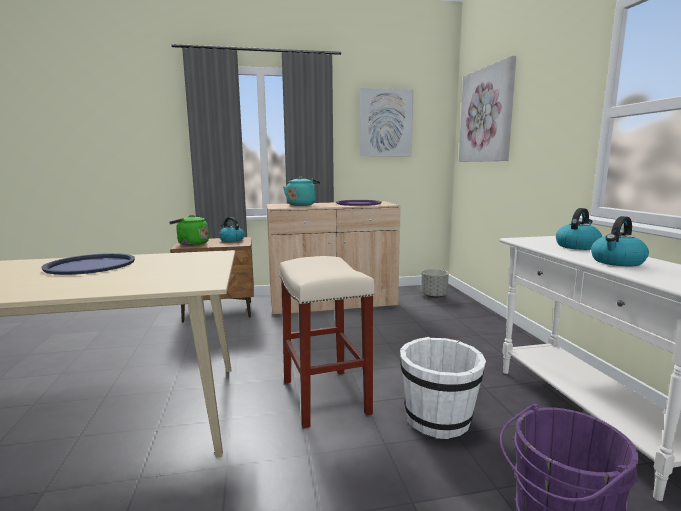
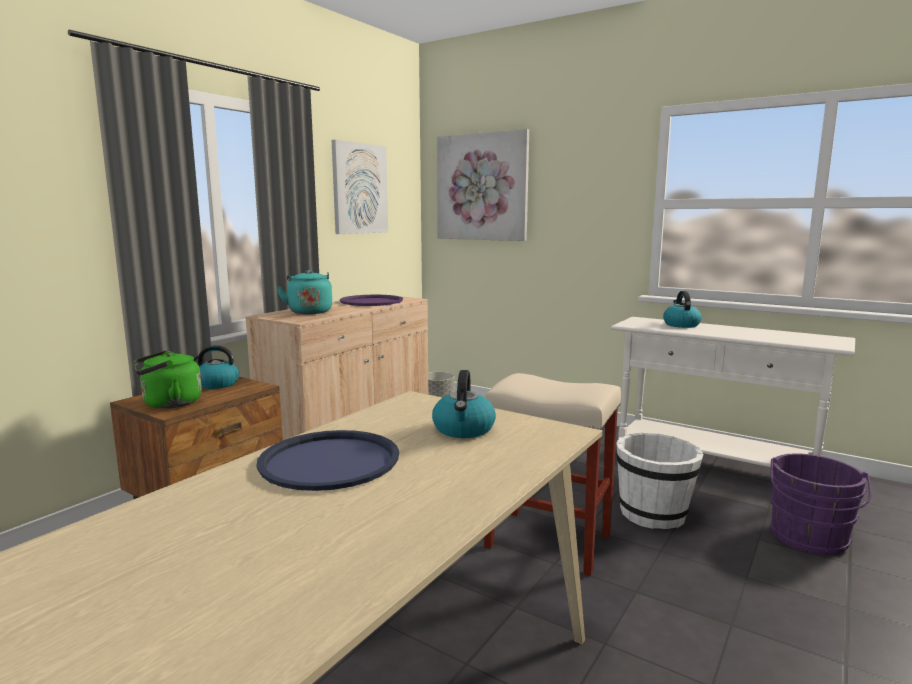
camera: 45 degrees left, 0 degrees up
(617, 262) = (742, 334): kettle -> kettle (464, 429)

